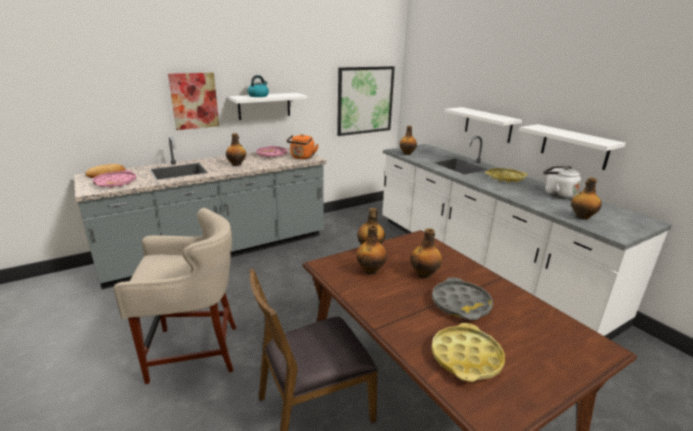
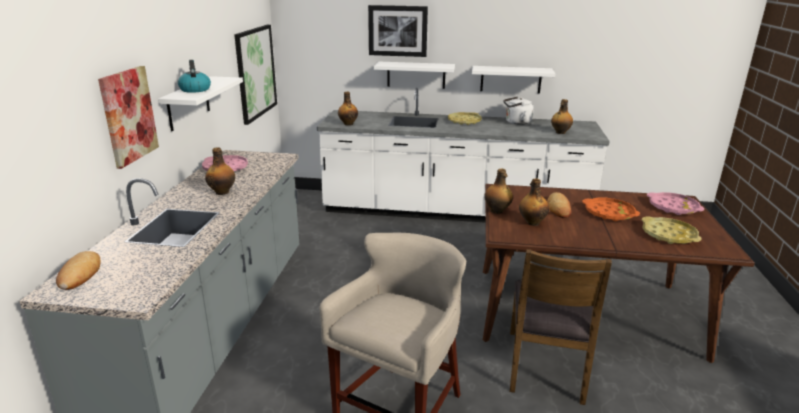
camera: 50 degrees left, 0 degrees up
(115, 182) = (139, 274): pink tray -> pink tray (673, 207)
(302, 157) = (268, 160): orange kettle -> none
(424, 274) = (559, 208): bottle -> bread
(461, 304) = (609, 213): grey tray -> orange tray
(480, 80) = (397, 31): none -> picture

